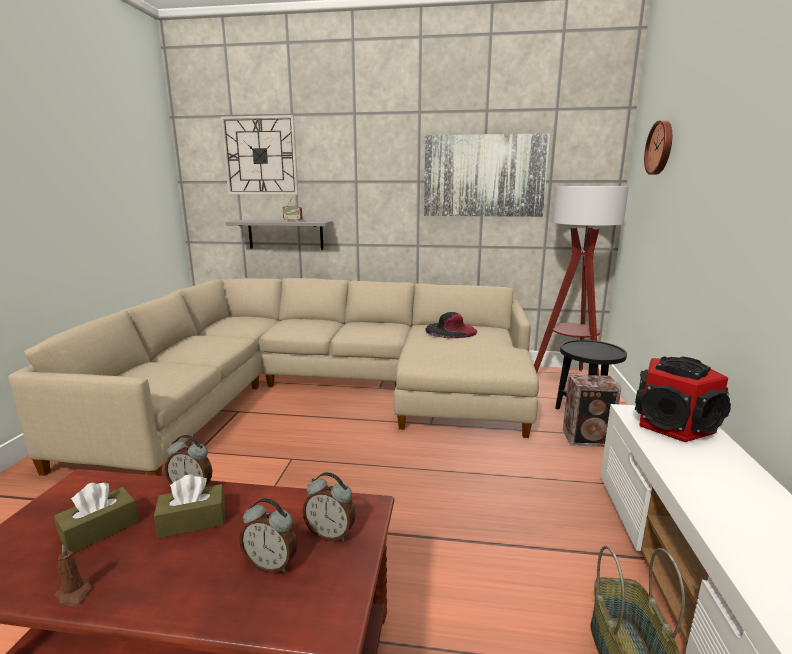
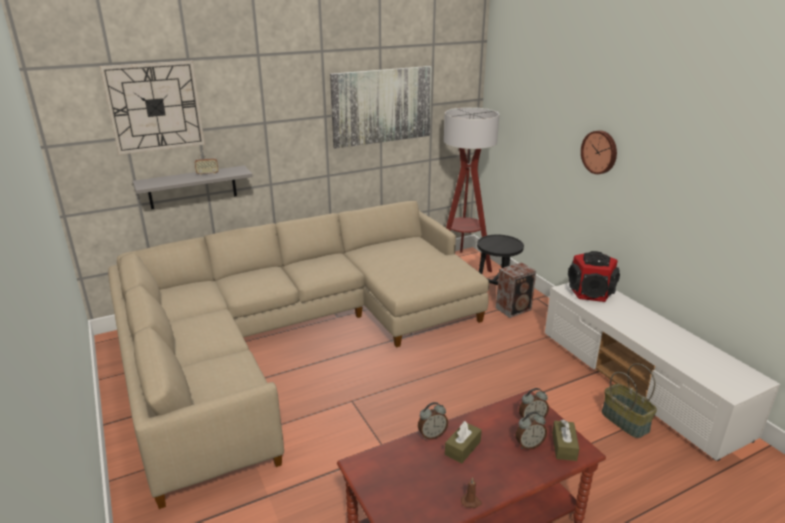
camera: 35 degrees left, 10 degrees up
(100, 530) = (426, 476): brown tissue box -> brown tissue box (564, 446)
(451, 330) = (390, 251): black hat -> none
(660, 147) = (525, 89): wall clock -> wall clock (600, 152)

